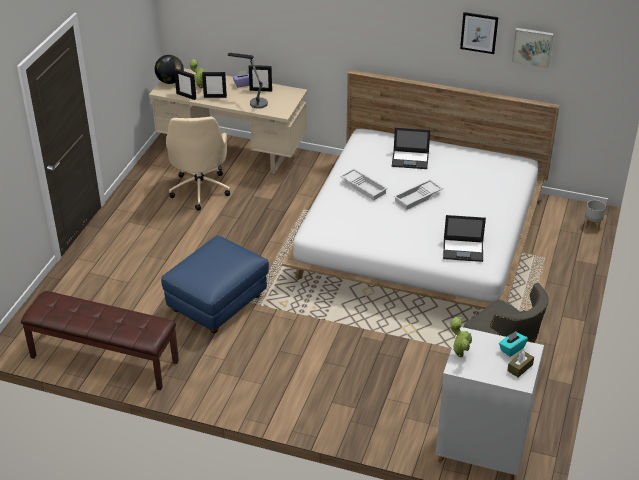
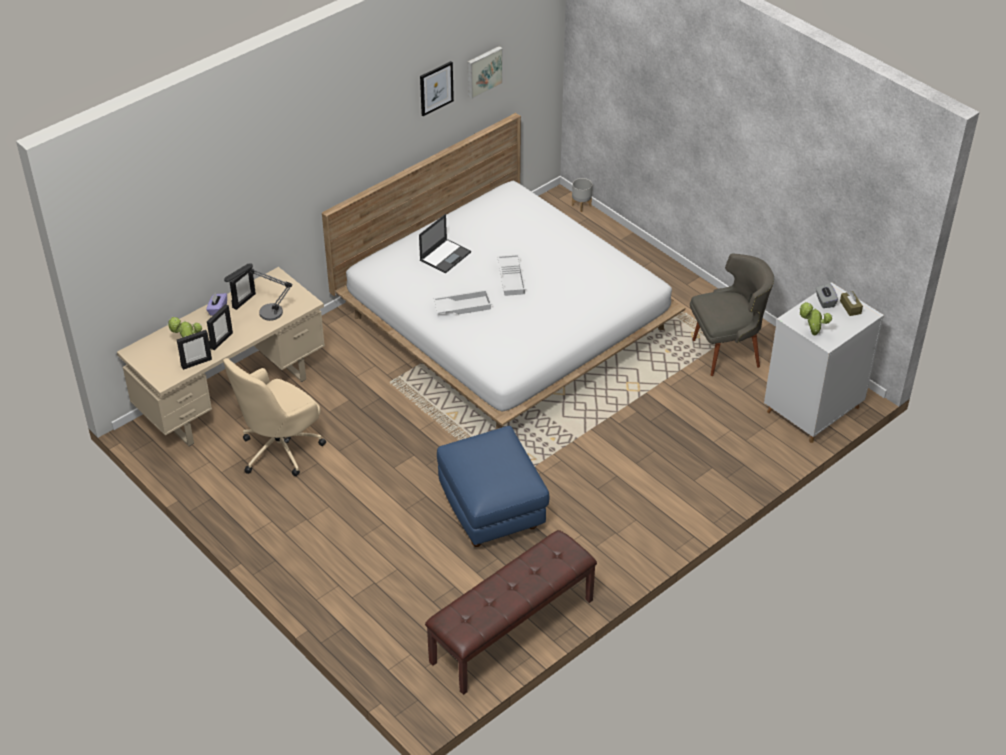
camera: 60 degrees left, 5 degrees up
(170, 81) = (150, 365): globe -> none
(200, 190) = (280, 450): beige office chair -> beige office chair turned 105 degrees clockwise
(463, 250) = (615, 285): laptop -> none
(511, 349) = (825, 301): turquoise tissue box -> grey tissue box

